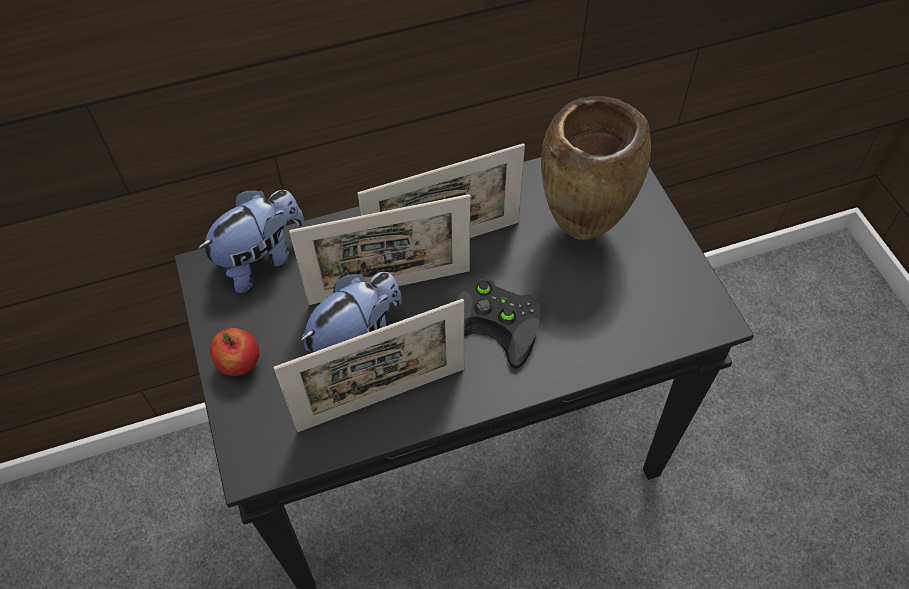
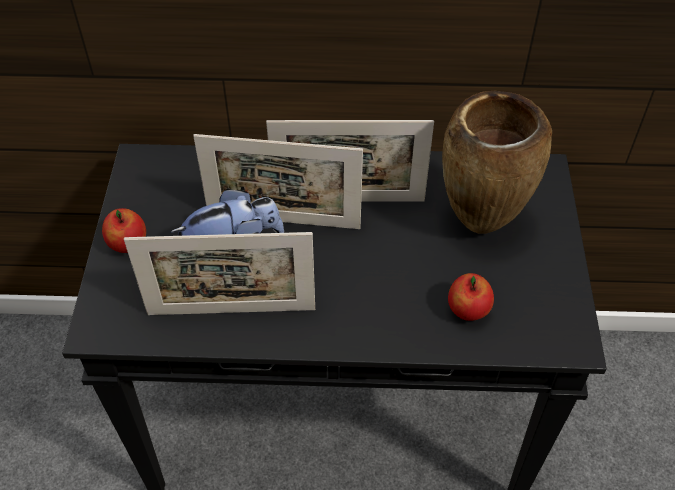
camera: 20 degrees right, 5 degrees down
(261, 259) = (187, 167): plush toy -> none
(499, 324) = (364, 281): black game controller -> none
(608, 321) = (468, 311): none -> apple

